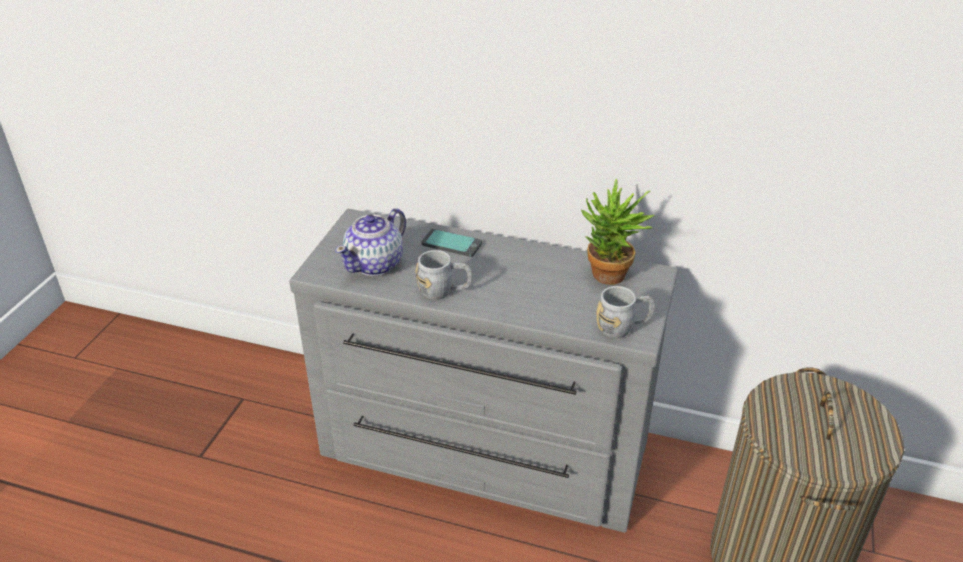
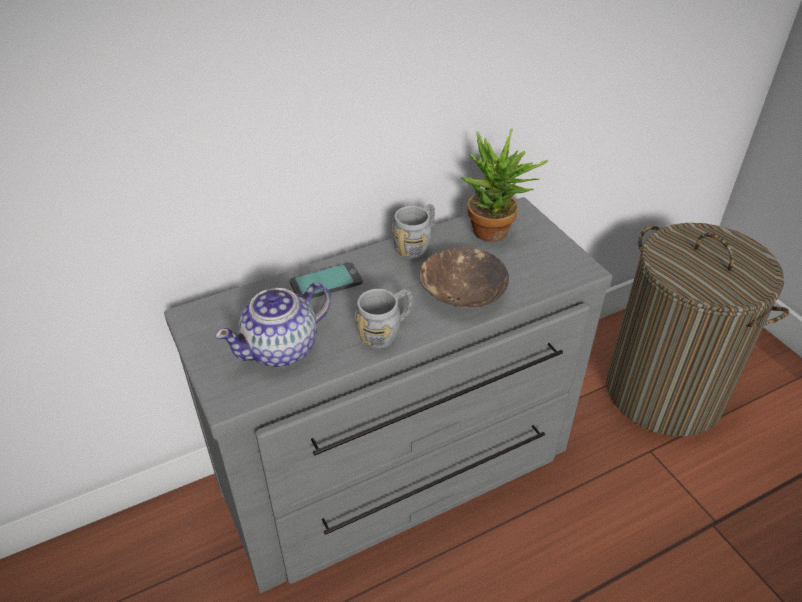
camera: 45 degrees left, 5 degrees up
(375, 264) = (282, 348): teapot -> teapot turned 60 degrees clockwise
(527, 298) = (461, 291): none -> brown bowl
(623, 328) = (563, 268): grey mug -> grey mug (416, 245)

